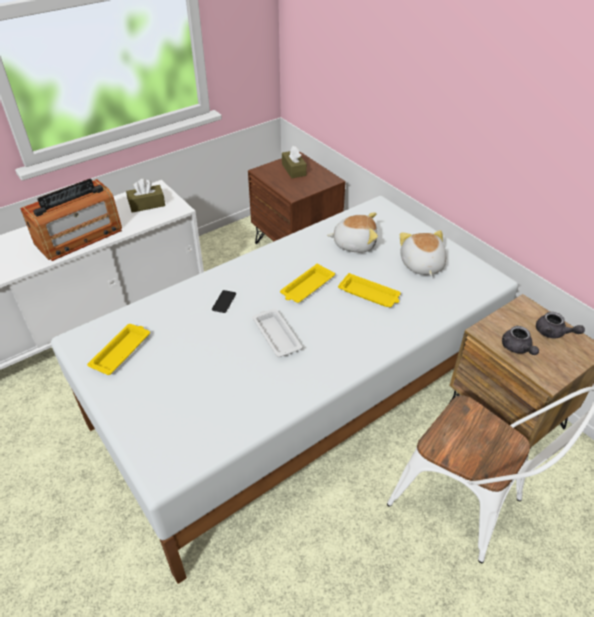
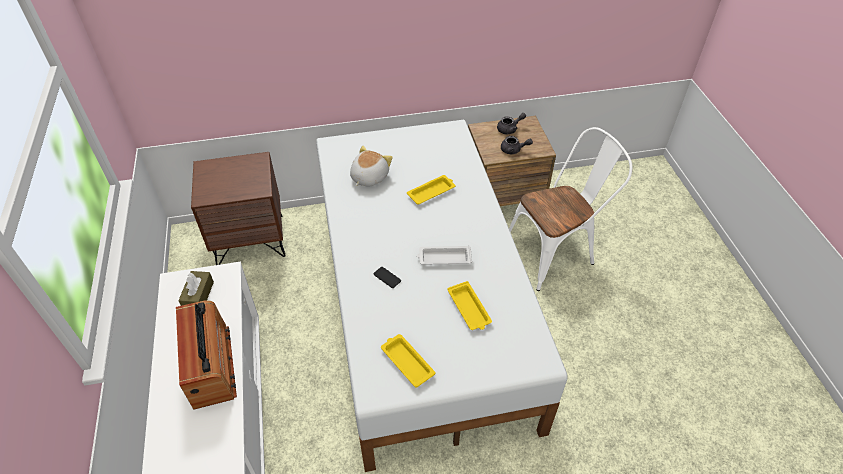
camera: 65 degrees left, 5 degrees up
(294, 170) = (221, 176): brown tissue box -> none
(306, 287) = (402, 222): yellow tray -> yellow tray (469, 309)
(421, 265) = (418, 153): plush toy -> none

